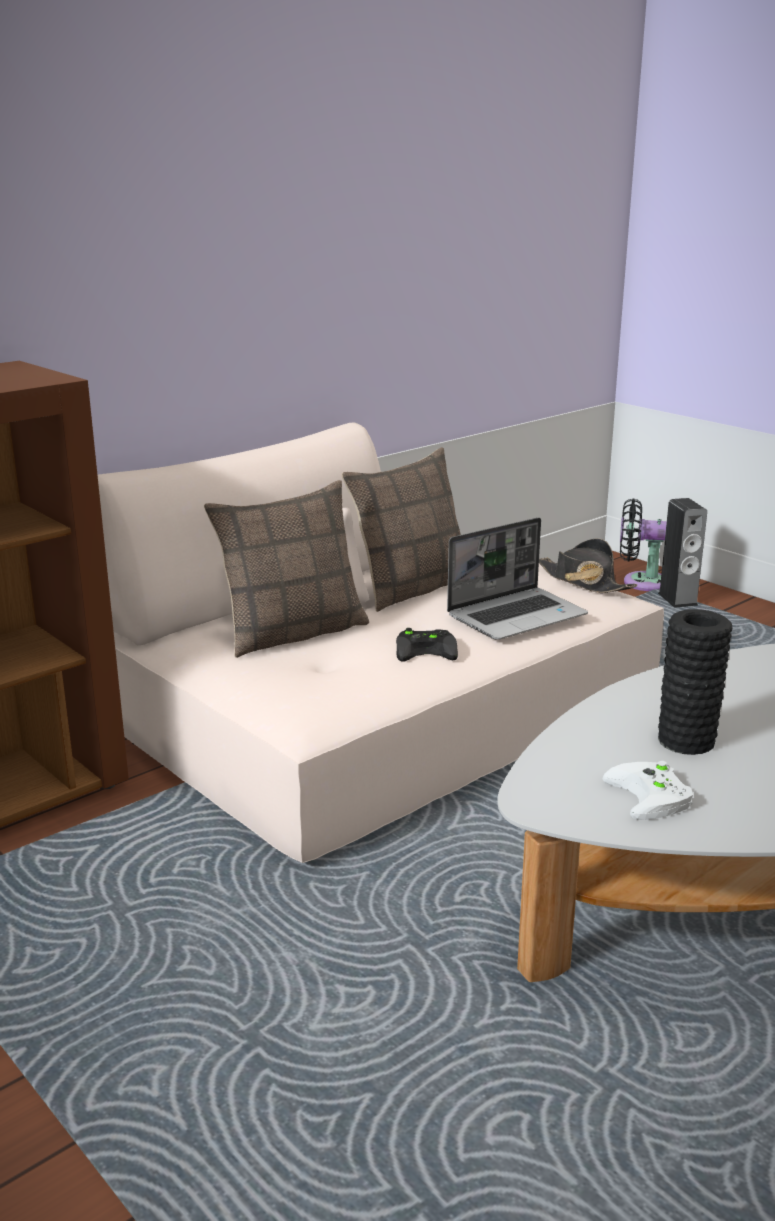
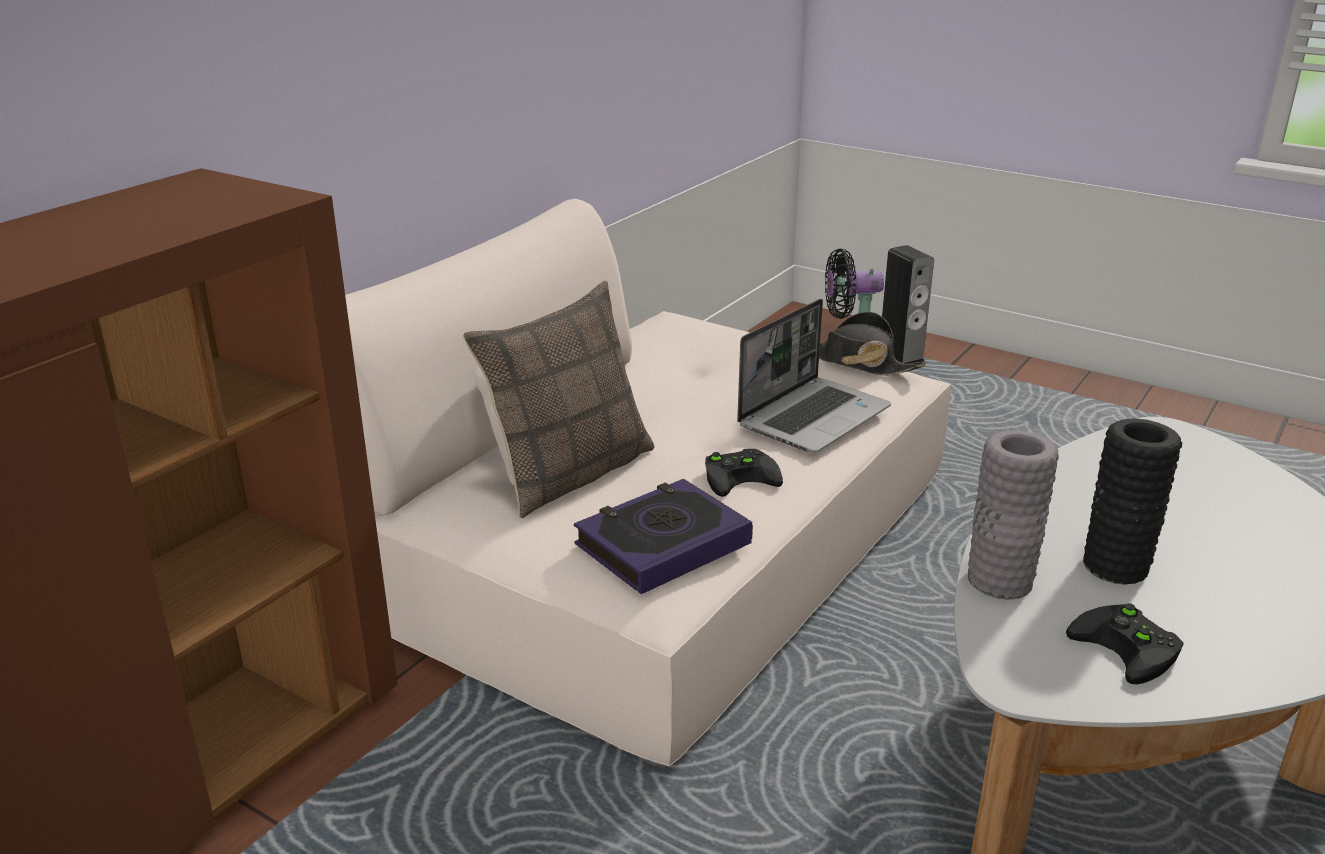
camera: 15 degrees left, 5 degrees up
(332, 687) = (662, 544): none -> book
(411, 588) = (673, 393): pillow -> none
(576, 737) = (999, 579): none -> grey vase
(653, 797) = (1131, 649): white game controller -> black game controller

